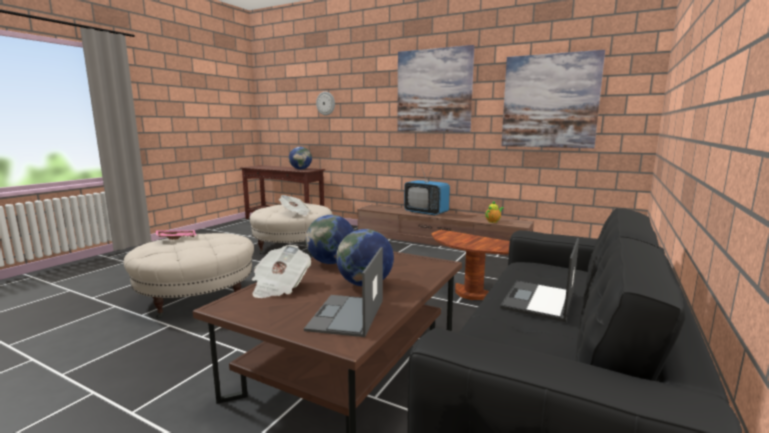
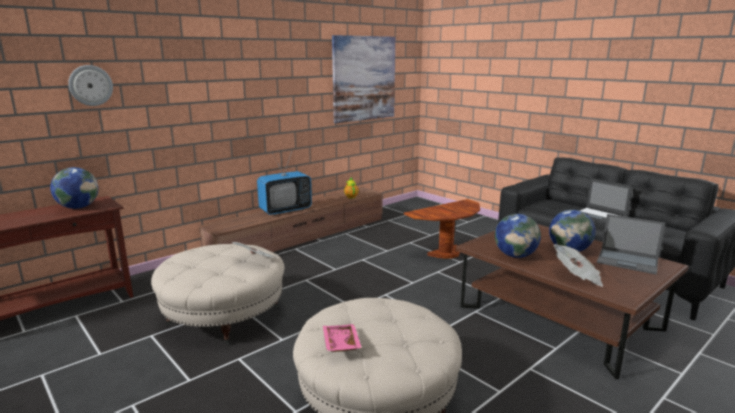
camera: 70 degrees left, 5 degrees up
(434, 91) = (265, 67): picture -> none

